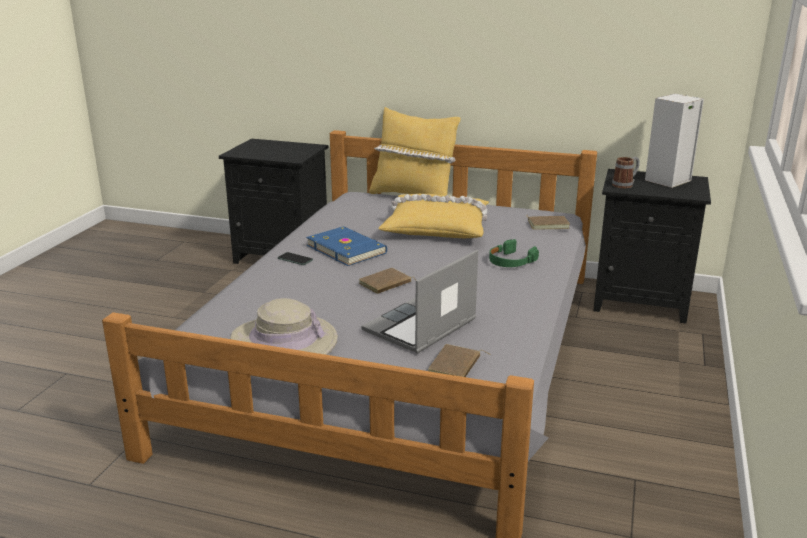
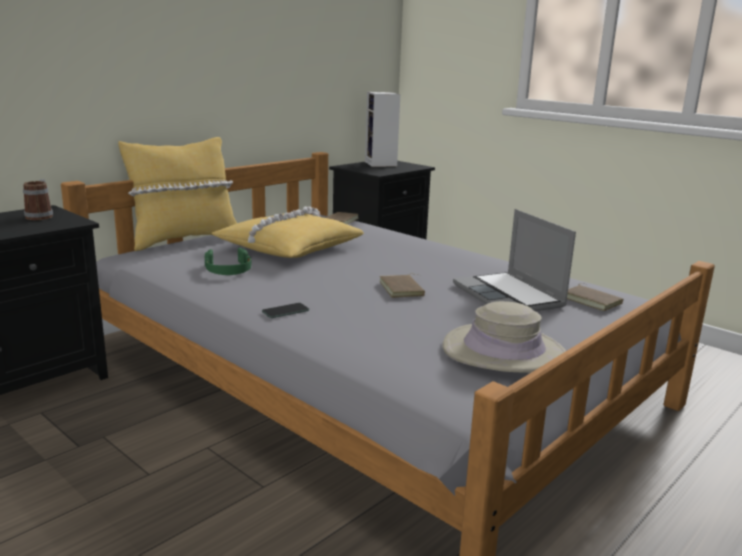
camera: 65 degrees left, 5 degrees down
(347, 249) = (291, 286): blue book -> none
(510, 261) = (402, 245): green headphones -> green headphones (228, 270)
(625, 184) = (374, 170): mug -> mug (41, 216)

